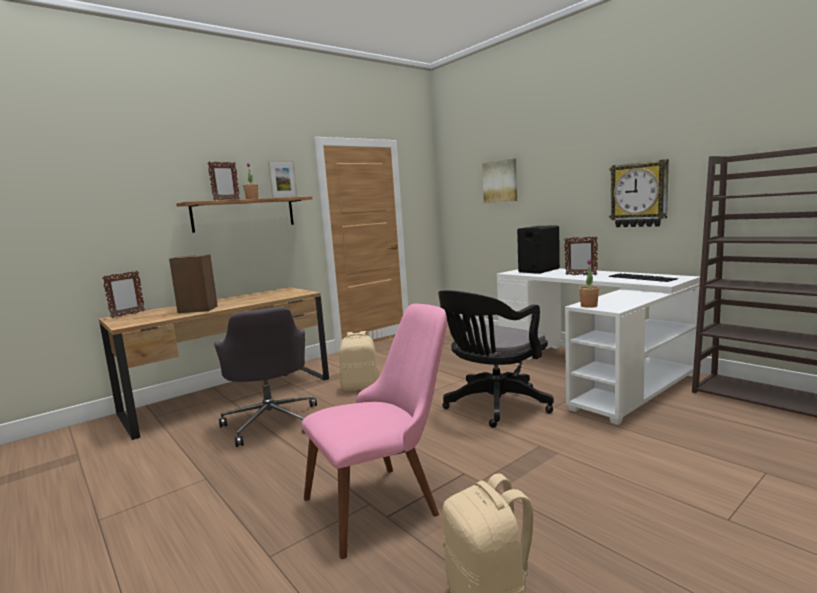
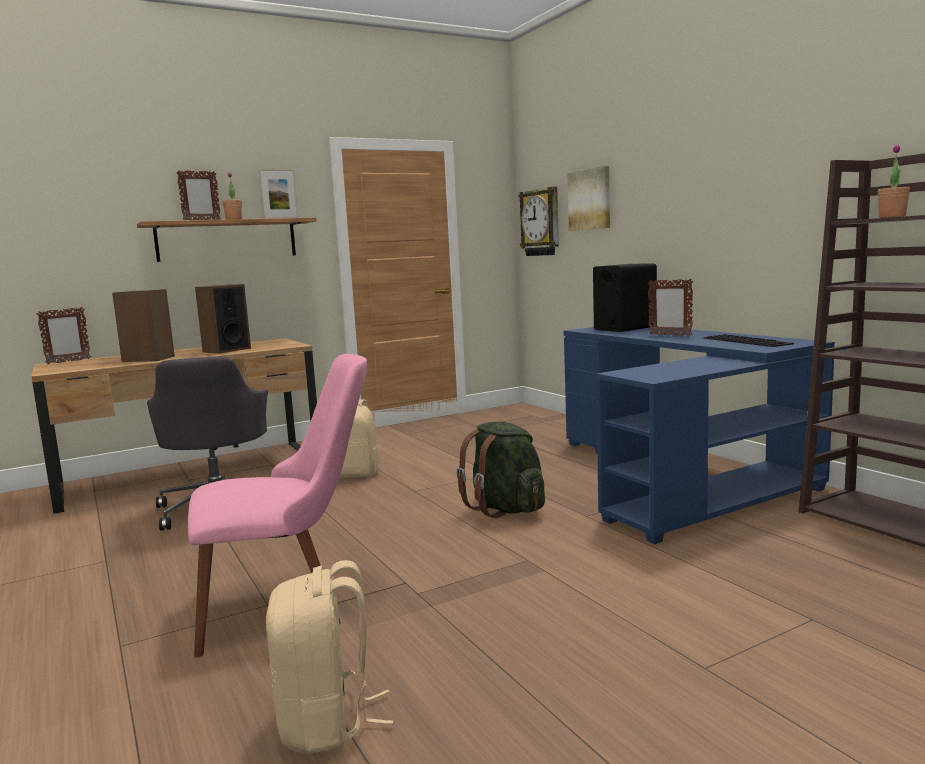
camera: 10 degrees right, 0 degrees up
(255, 299) = (226, 350): none -> speaker
(493, 406) = (505, 509): black office chair -> green backpack
(589, 306) = (627, 374): potted plant -> potted plant (892, 217)
(595, 371) = (681, 476): white desk -> blue desk
(639, 195) = (759, 219): wall clock -> wall clock (541, 222)

